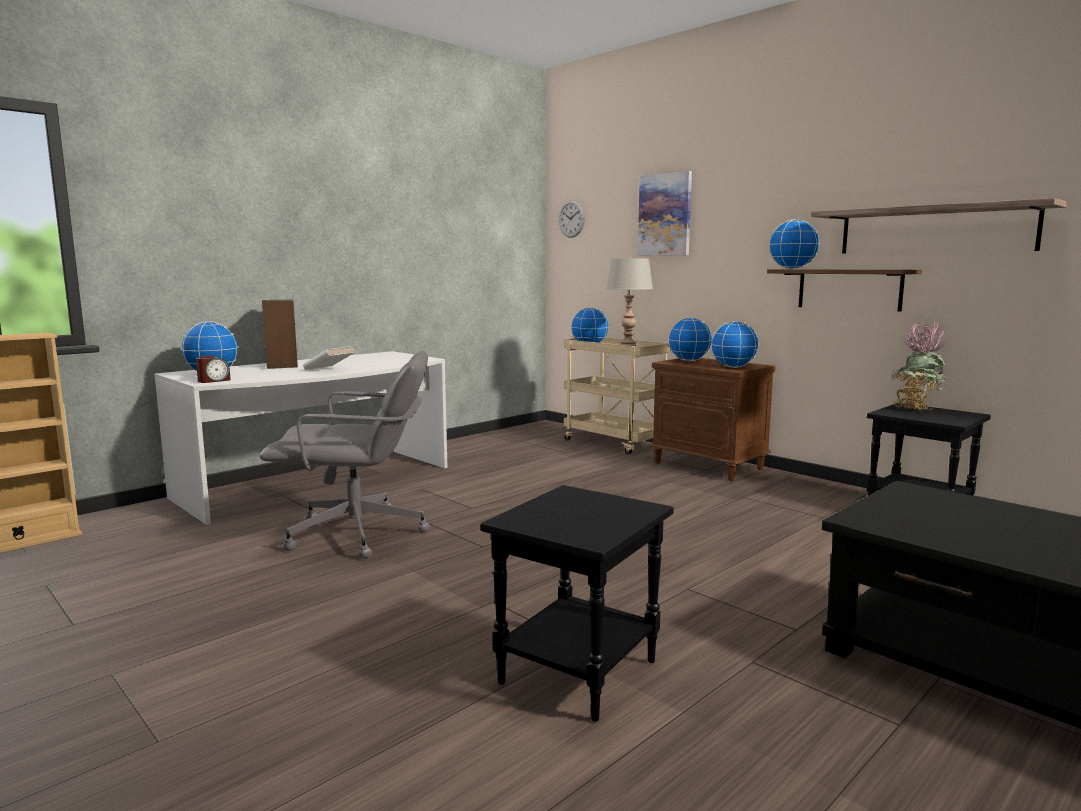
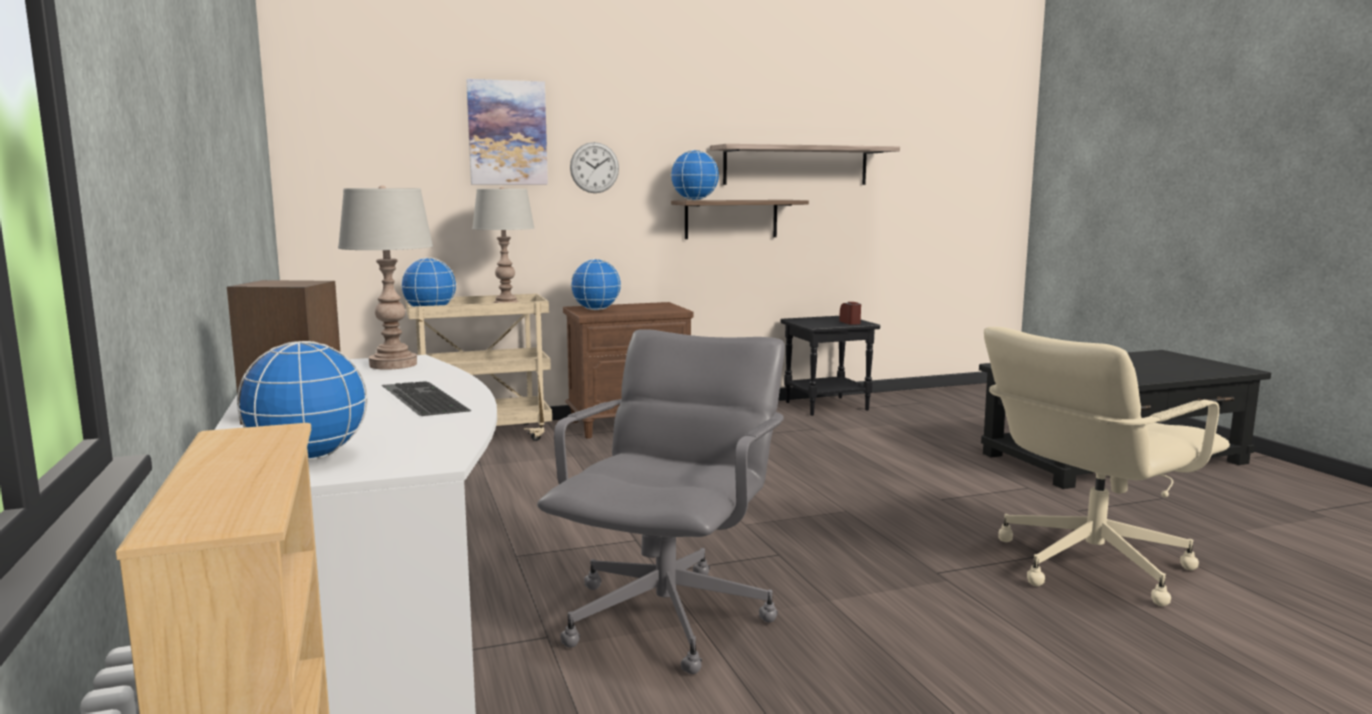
camera: 65 degrees left, 0 degrees up
(213, 381) = (419, 458): alarm clock -> alarm clock (850, 322)
(329, 369) = (420, 399): white book -> keyboard
(409, 359) = (393, 364): none -> grey table lamp
(571, 219) = (331, 127): wall clock -> wall clock (594, 167)
(577, 670) = (1089, 565): black side table -> beige office chair
(733, 367) = (662, 308): globe -> none
(915, 408) = (810, 320): potted plant -> none

